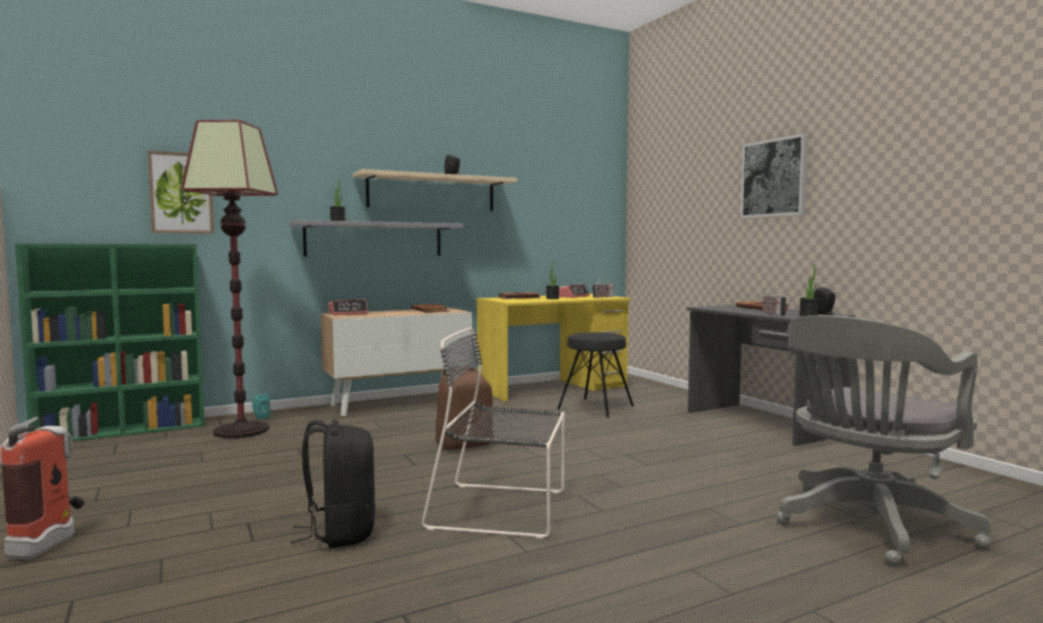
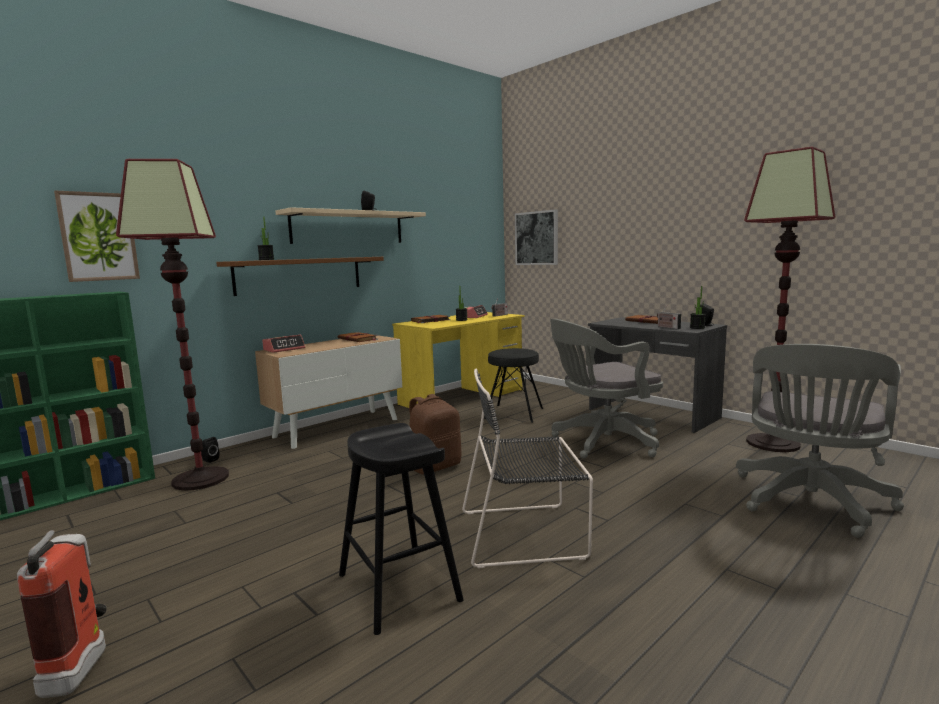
camera: 15 degrees left, 5 degrees up
(260, 417) = (209, 460): turquoise speaker -> black speaker
(340, 533) = (398, 587): black backpack -> black stool
(374, 239) = (299, 275): grey shelf -> brown shelf
(669, 443) = (602, 442): none -> grey office chair
(774, 178) = (651, 212): picture -> picture (536, 238)
(890, 466) = (773, 443): none -> floor lamp

